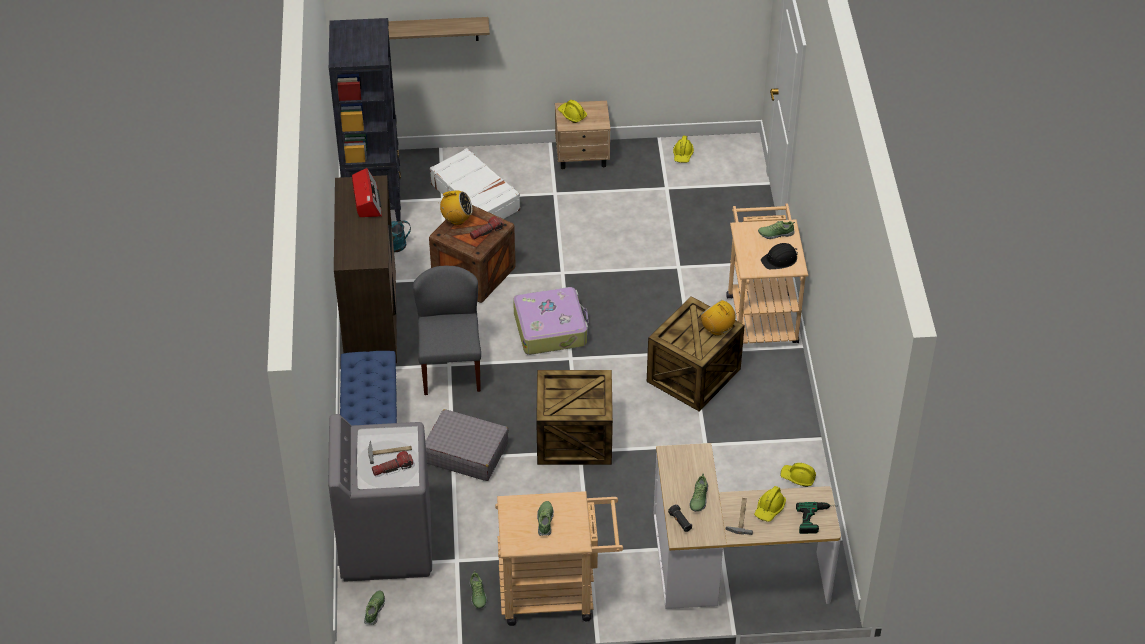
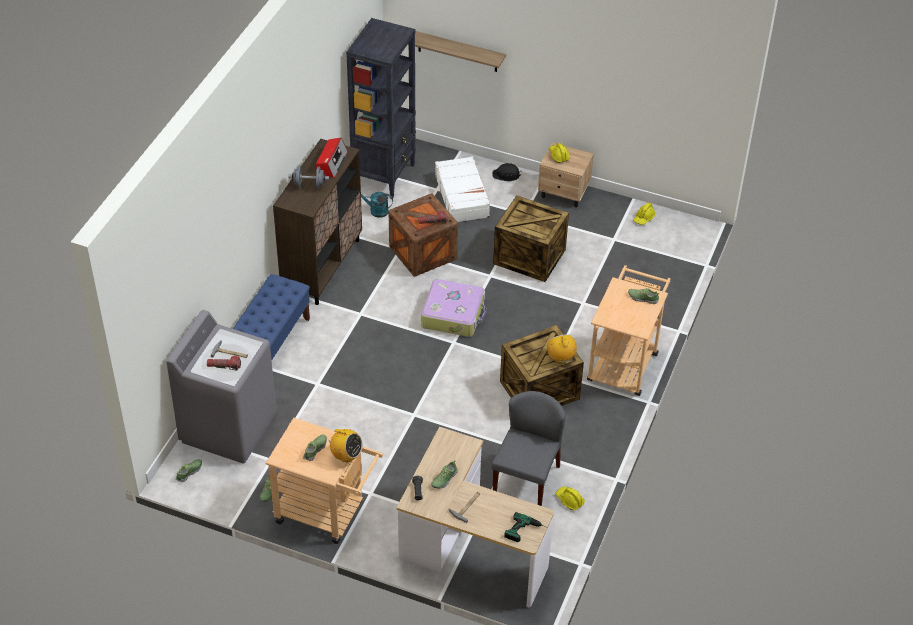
camera: 25 degrees right, 0 degrees up
(359, 234) = (309, 185): none -> grey dumbbell
(450, 368) = (360, 316): grey chair -> grey chair (526, 480)
(456, 219) = (417, 204): radio -> radio (346, 456)
(465, 453) = (329, 383): grey suitcase -> none
(574, 440) = (415, 404): crate -> crate (528, 257)
(769, 508) = (493, 508): yellow hard hat -> none
(780, 259) = (632, 319): black hard hat -> black hard hat (506, 175)

